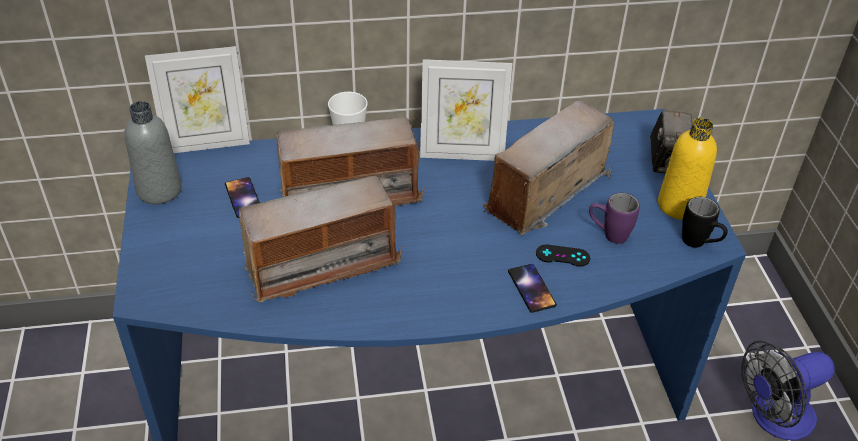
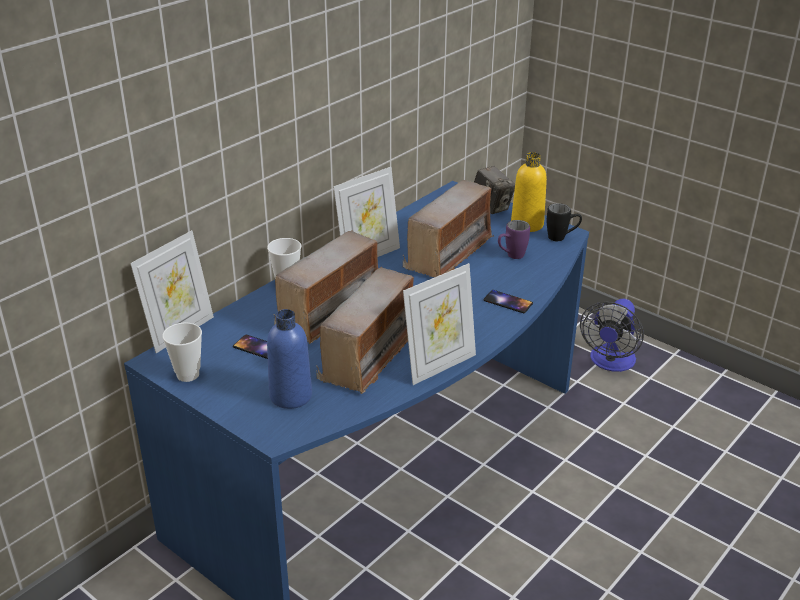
camera: 40 degrees left, 10 degrees down
(159, 190) = (188, 375): grey bottle -> cup
(204, 264) = (291, 396): none -> blue bottle
(367, 318) = (439, 365): none -> picture frame
(546, 194) = (449, 253): radio -> radio turned 150 degrees counterclockwise
(562, 256) = (501, 278): black game controller -> none

